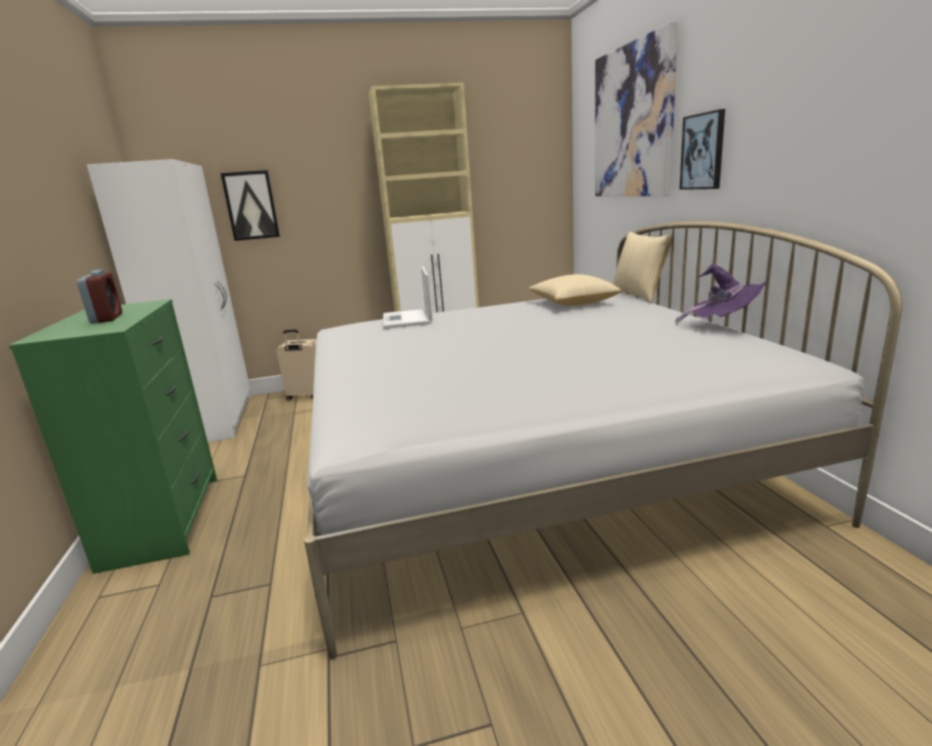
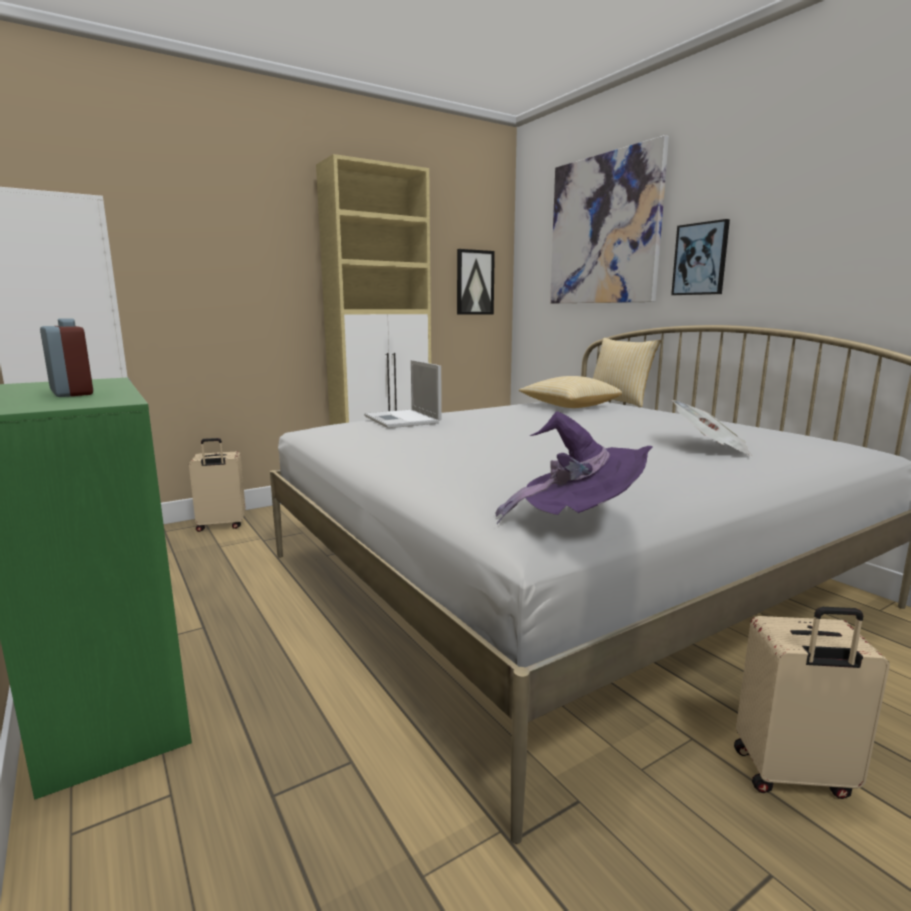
camera: 20 degrees left, 5 degrees down
(251, 205) = (159, 278): picture -> picture (474, 282)
(580, 657) = (793, 775): none -> beige suitcase
(625, 358) = (711, 449): none -> newspaper
(723, 325) = (750, 422): purple hat -> purple hat (577, 521)

